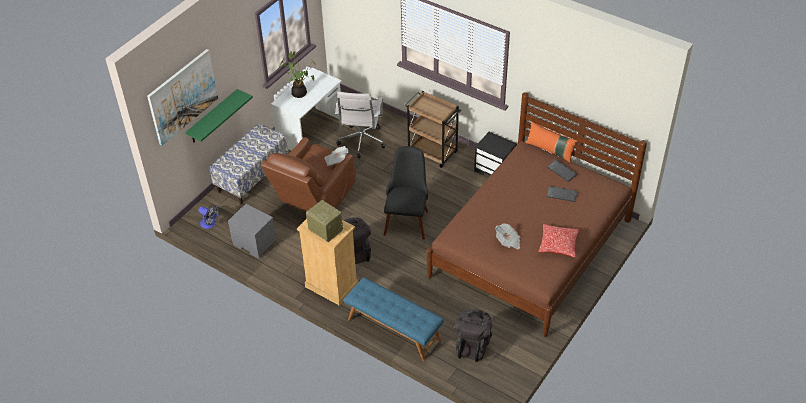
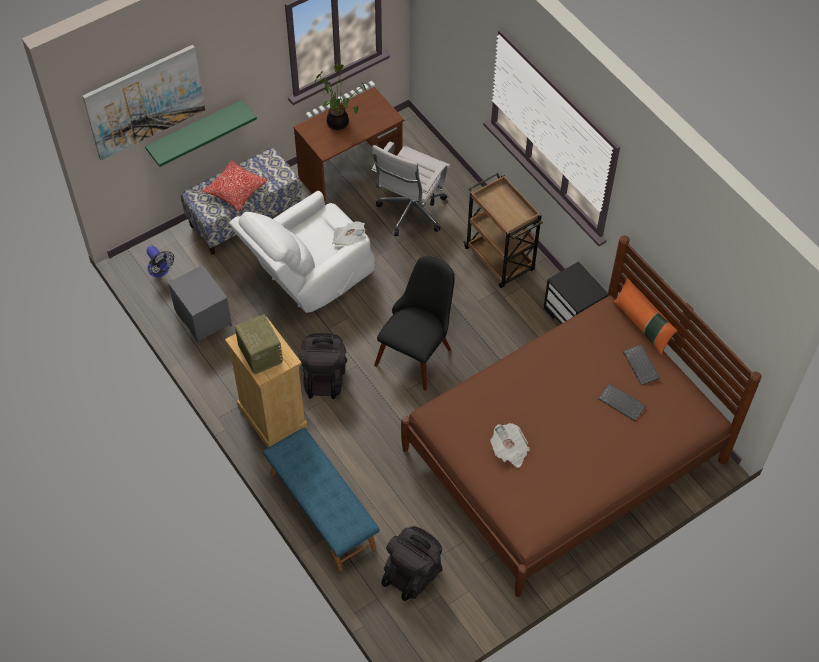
camera: 20 degrees right, 10 degrees up
(311, 131) = (351, 173): white desk -> brown desk
(313, 198) = (309, 277): brown armchair -> white armchair
(558, 245) = (576, 480): pillow -> pillow (235, 191)

